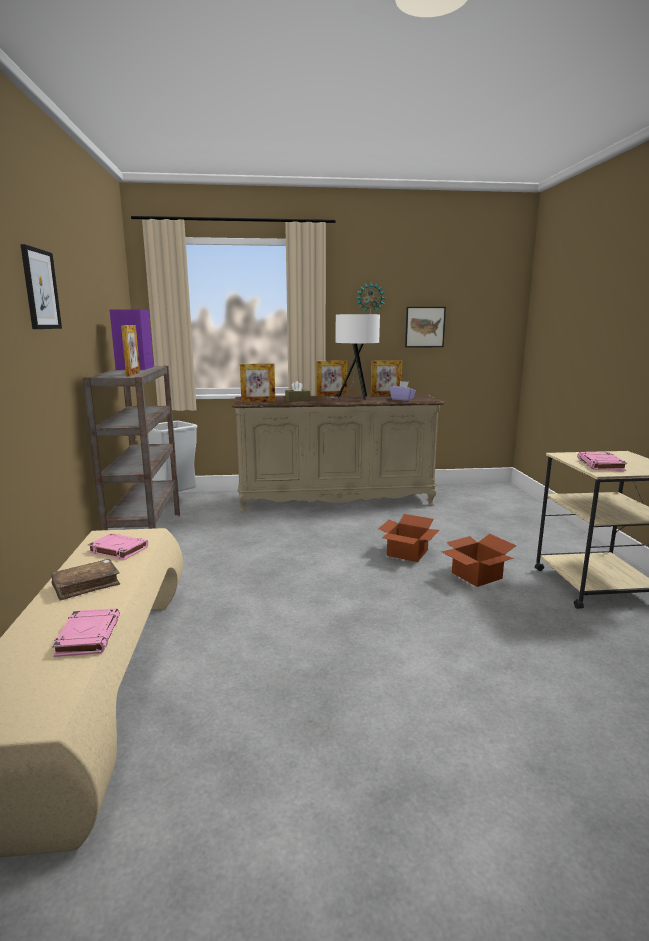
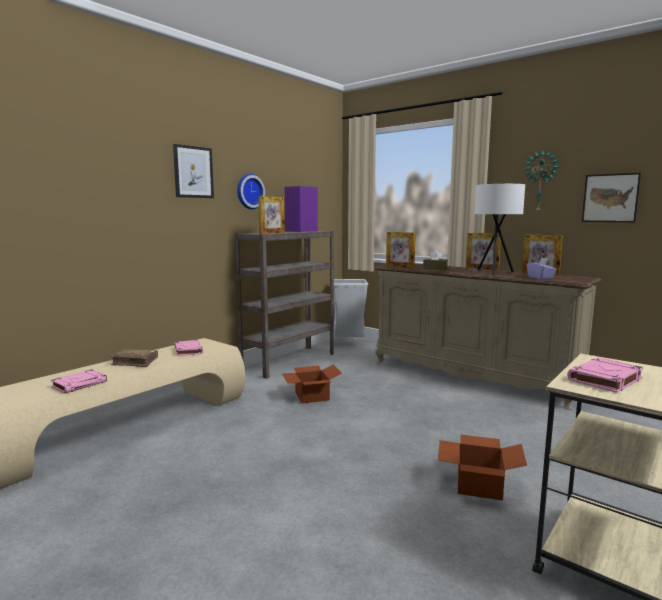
camera: 45 degrees right, 5 degrees down
(80, 317) = (249, 191): none -> wall clock
(406, 553) = (447, 438): cardboard box -> cardboard box (311, 396)

